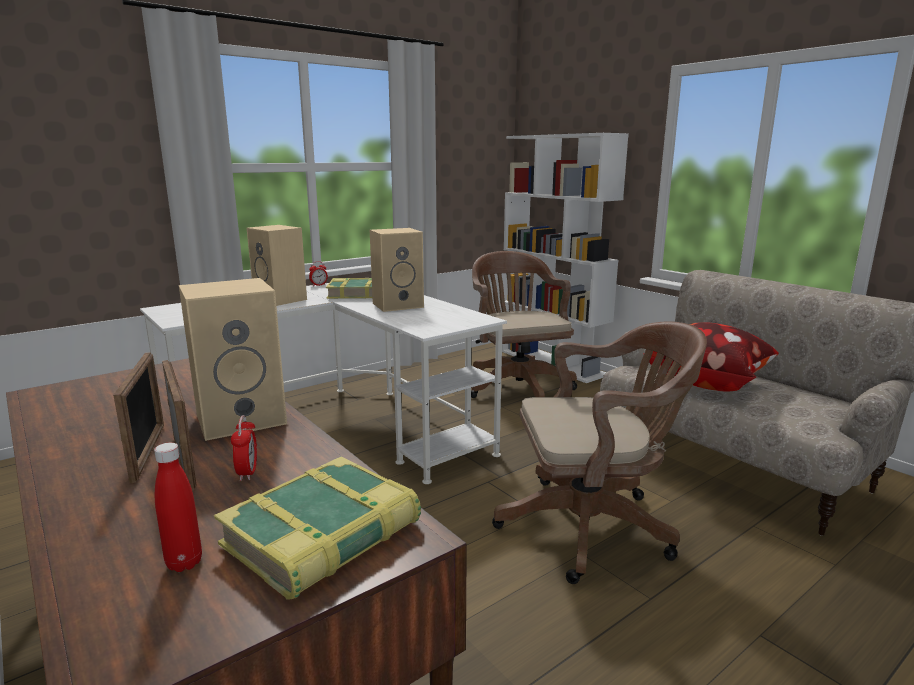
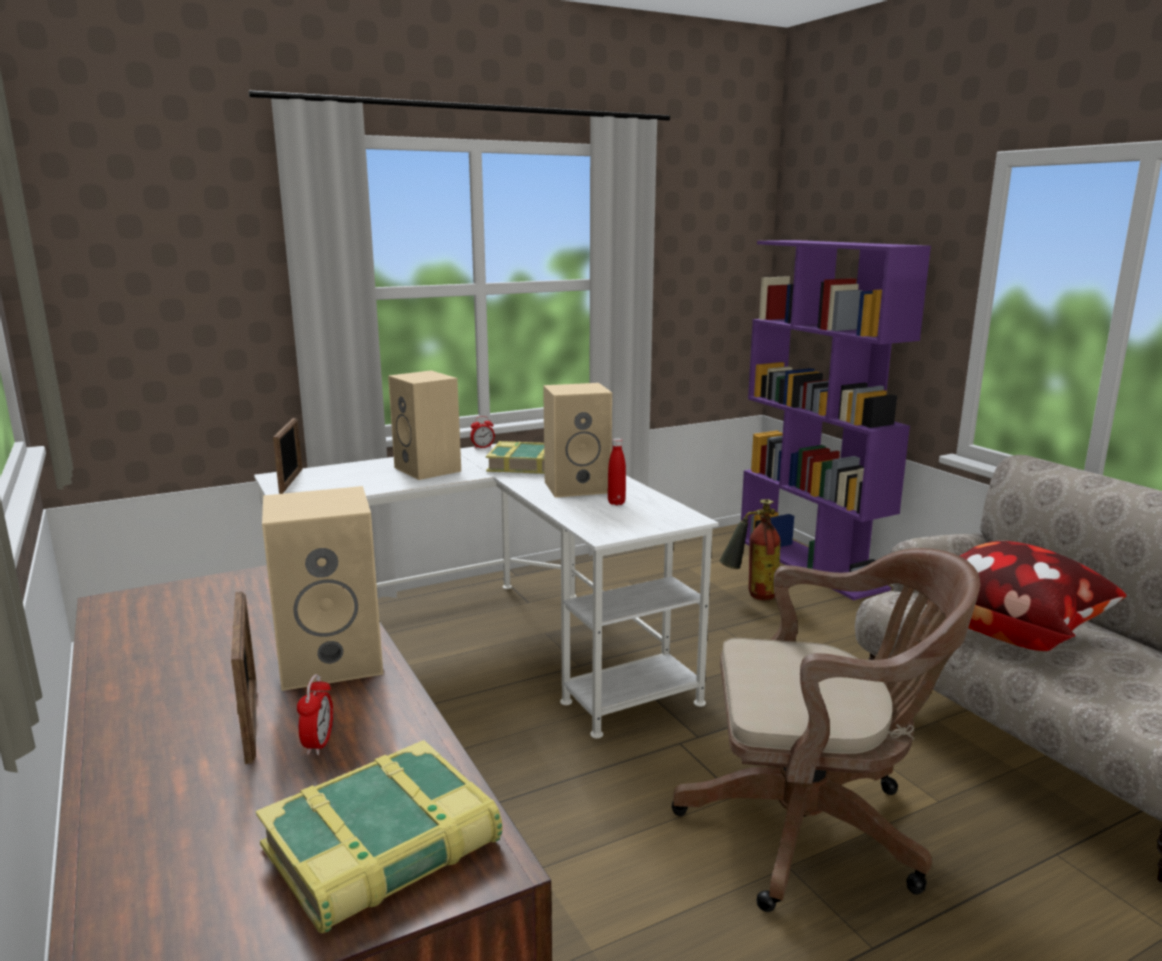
camera: 10 degrees right, 0 degrees up
(148, 452) = (214, 701): picture frame -> picture frame (291, 481)
(184, 563) = (218, 865): red bottle -> red bottle (616, 503)
(516, 385) = (751, 596): brown office chair -> fire extinguisher
(553, 363) = (811, 564): white bookcase -> purple bookcase

